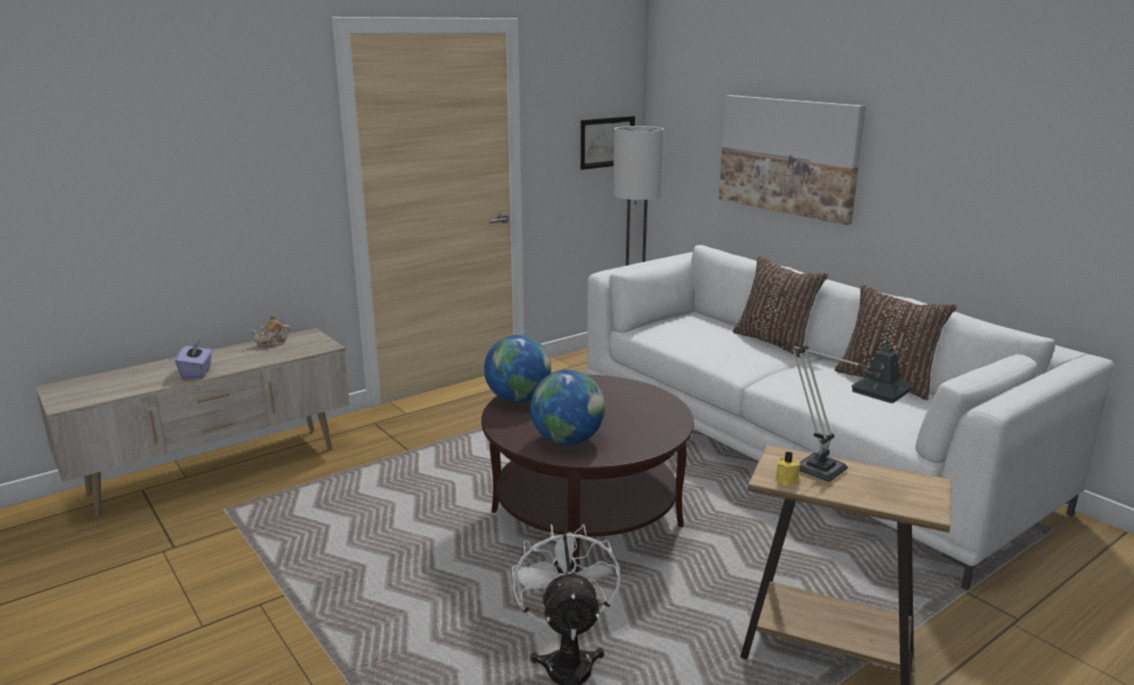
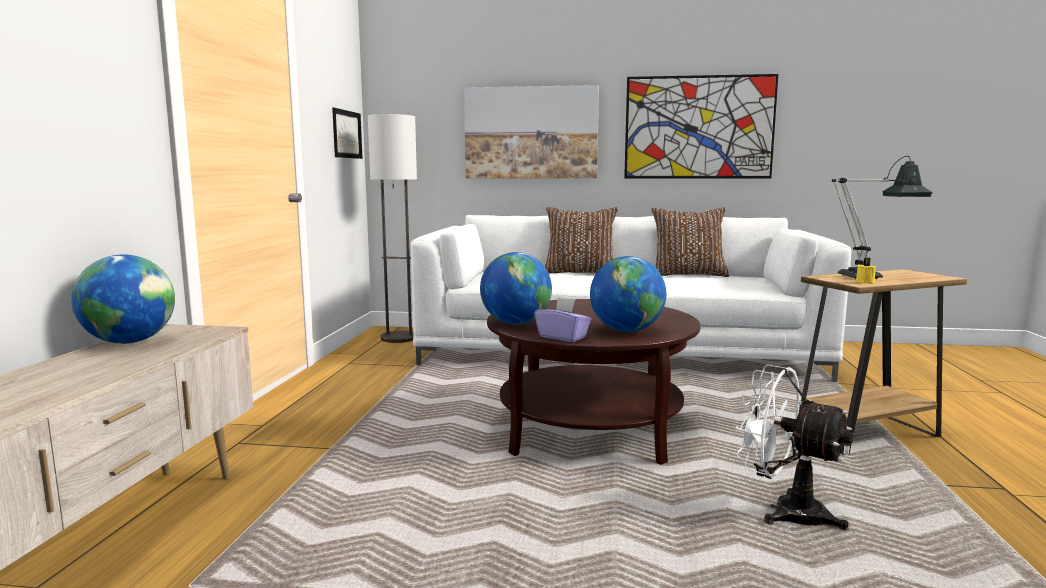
camera: 45 degrees left, 10 degrees down
(197, 372) = (78, 381): purple tissue box -> purple tissue box (563, 337)
(272, 344) = (130, 342): teapot -> globe
(984, 178) = (698, 127): none -> picture

